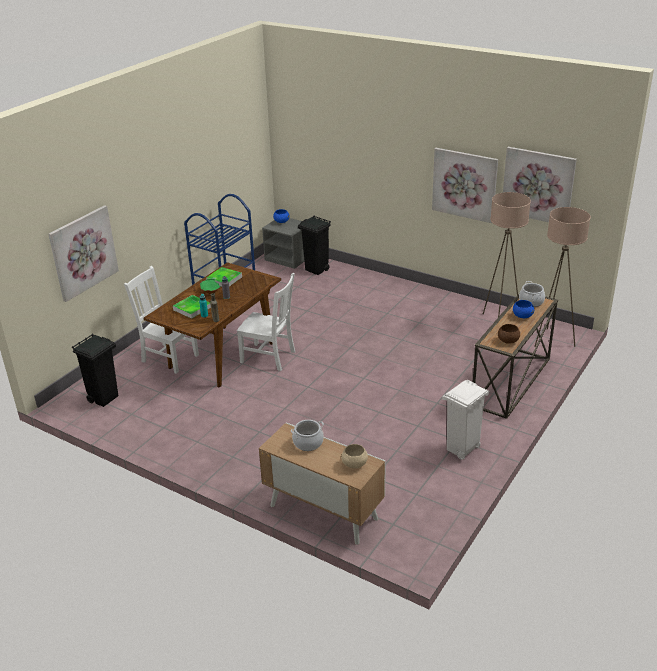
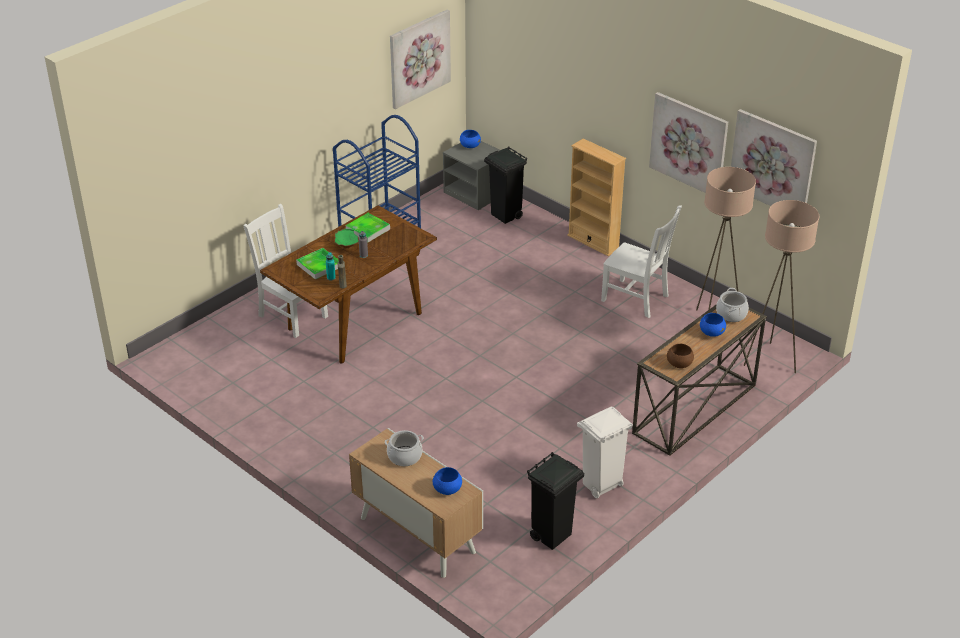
camera: 10 degrees right, 5 degrees up
(83, 252) = (199, 184): picture -> picture (419, 58)
(104, 398) = (206, 358): black trash can -> black trash can (552, 535)
(269, 357) = (411, 332): white chair -> white chair (637, 299)
(354, 464) = (447, 490): beige bowl -> blue bowl
(388, 279) = (593, 242): none -> beige bookcase

